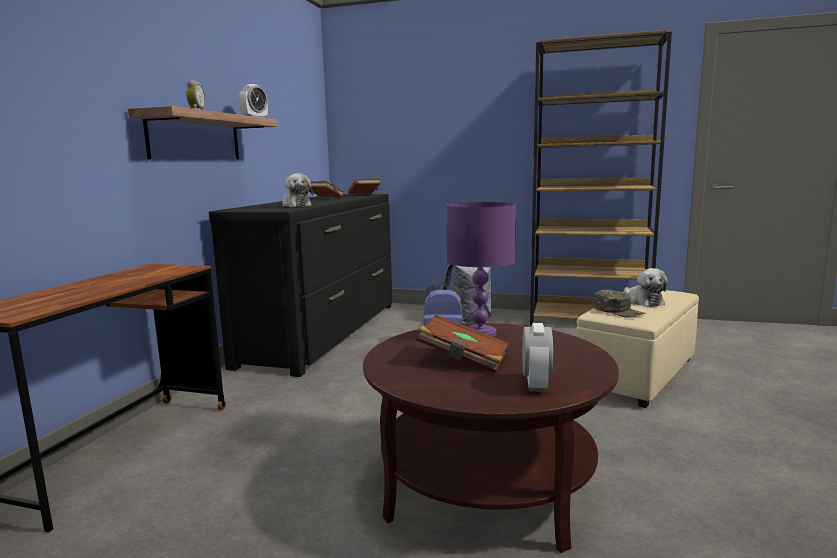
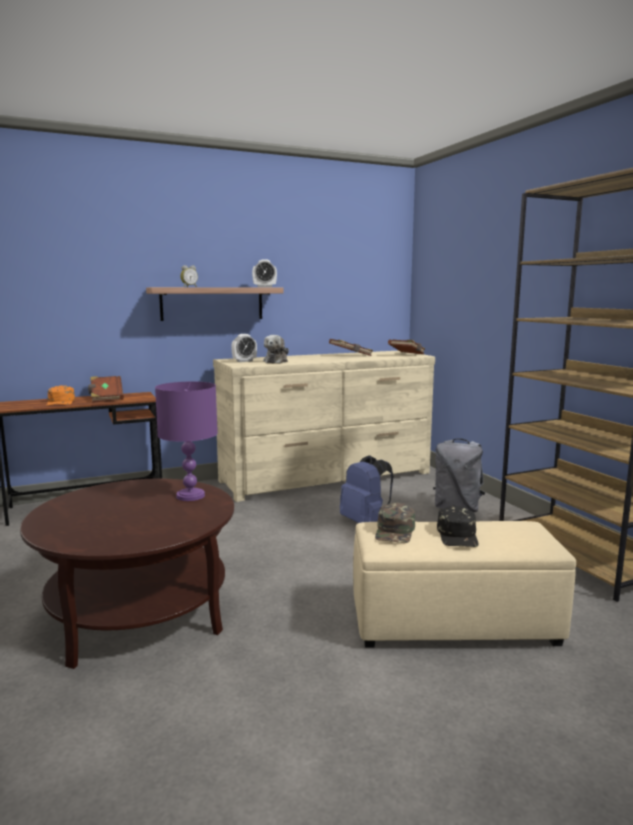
camera: 50 degrees right, 0 degrees up
(76, 292) = (61, 402): none -> orange cap
(324, 332) = (327, 477): black dresser -> beige dresser
(463, 360) = (120, 505): brown book -> brown book (106, 398)
(536, 385) = (82, 533): alarm clock -> alarm clock (244, 361)
(643, 301) = (458, 535): plush toy -> black cap

